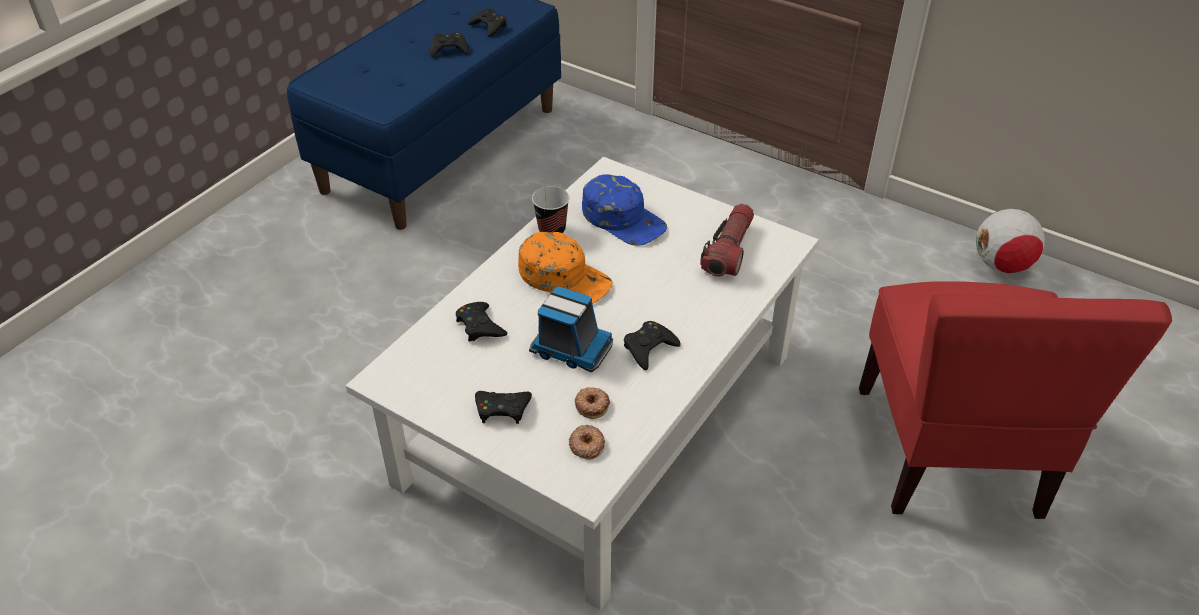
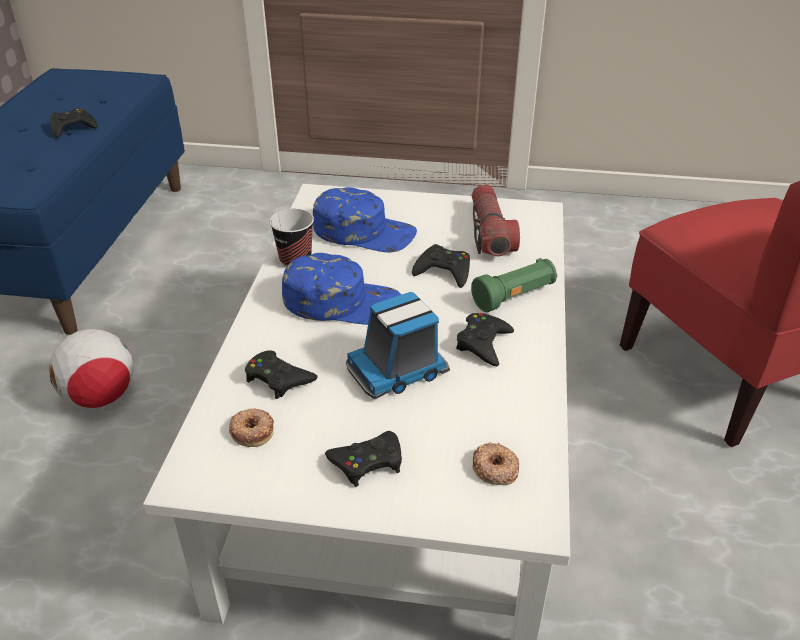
camera: 25 degrees left, 5 degrees down
(489, 26) = (106, 101): black game controller -> black game controller (444, 271)
(565, 277) = (342, 301): orange cap -> blue cap
(570, 348) = (399, 370): toy truck -> toy truck turned 150 degrees clockwise
(592, 405) = (468, 421): donut -> donut (252, 430)
(704, 316) = (514, 297): none -> green flashlight
(1001, 265) = (653, 215): football -> football (101, 397)

